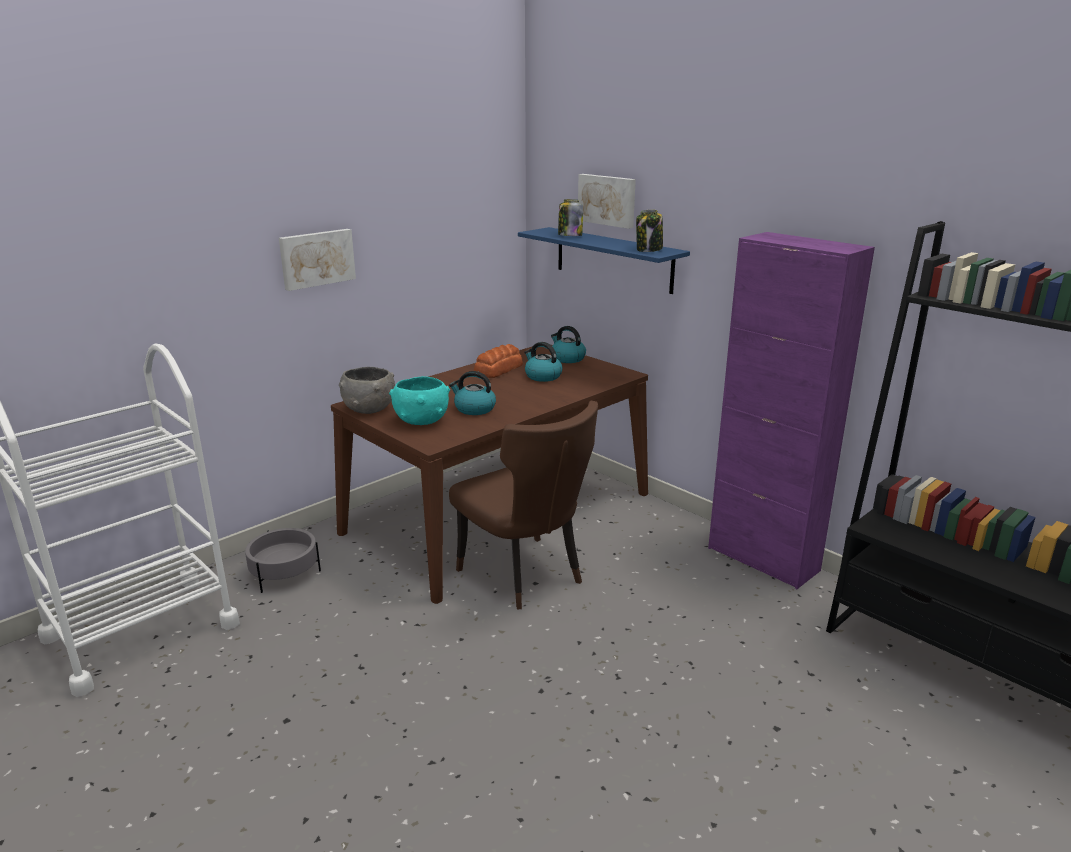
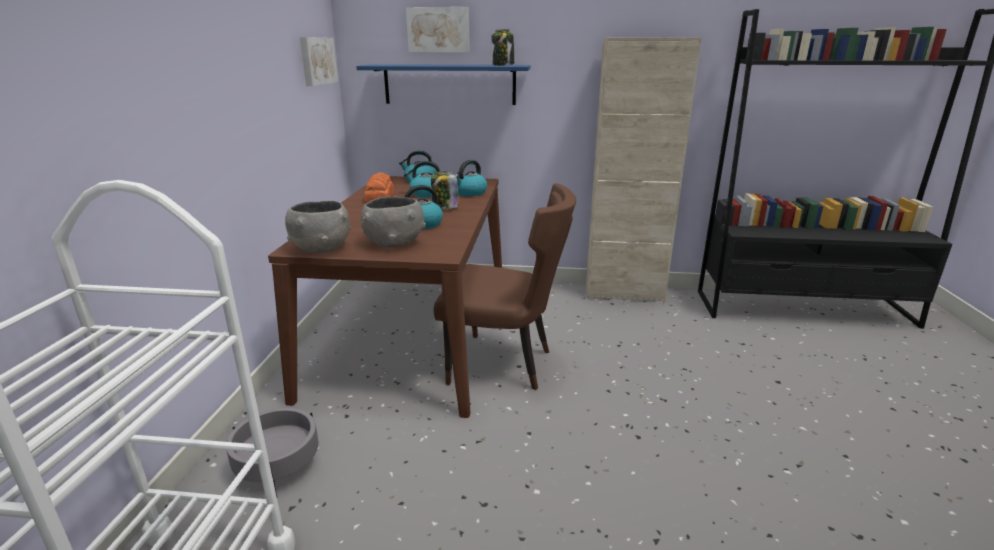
camera: 40 degrees left, 0 degrees up
(316, 258) = (205, 81): picture -> picture (317, 61)
(421, 421) = (394, 243): turquoise bowl -> grey bowl
(569, 235) = (410, 64): jar -> jar (445, 207)
(582, 385) = (469, 193): none -> kettle
(762, 559) = (624, 293): purple cabinet -> beige cabinet

